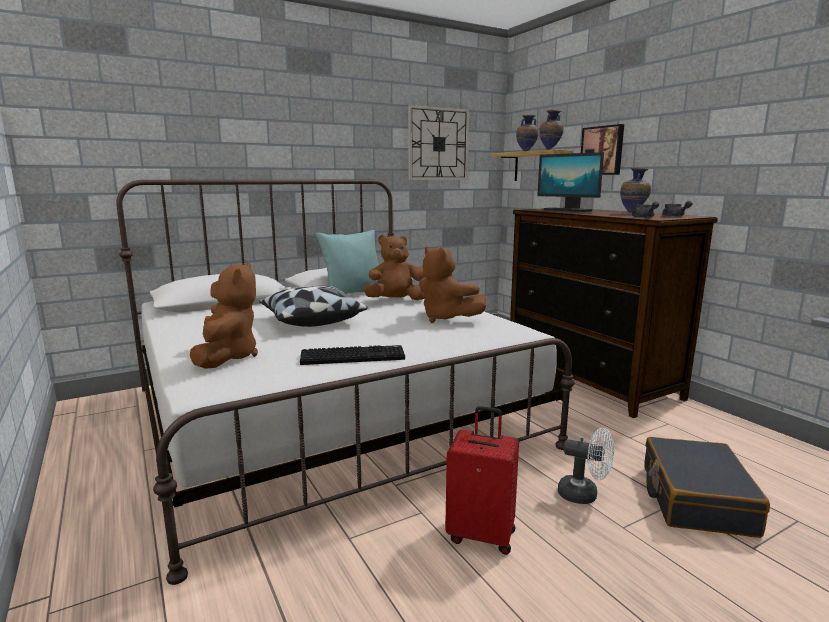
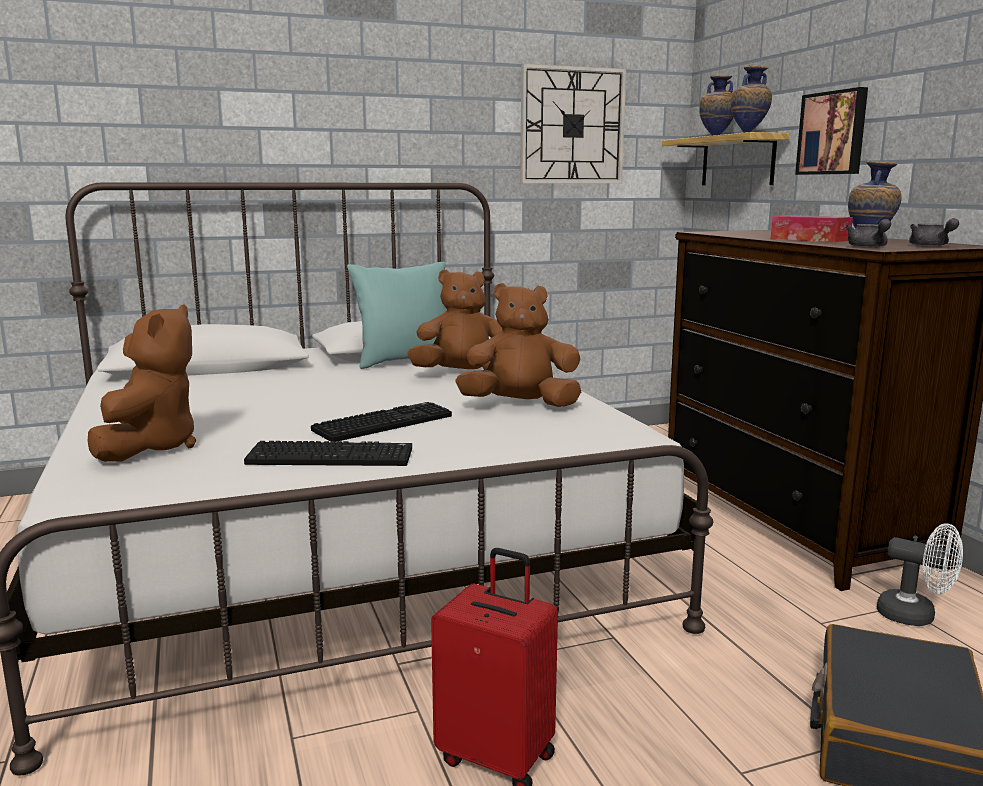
camera: 10 degrees right, 0 degrees up
(311, 320) = (312, 399): pillow -> none
(370, 333) = (383, 423): none -> keyboard
(446, 318) = (520, 405): brown plush toy -> brown plush toy turned 120 degrees clockwise
(567, 210) = (762, 234): monitor -> none
(584, 495) = (697, 711): white fan -> white fan (915, 616)
(601, 213) = (809, 239): none -> tissue box

